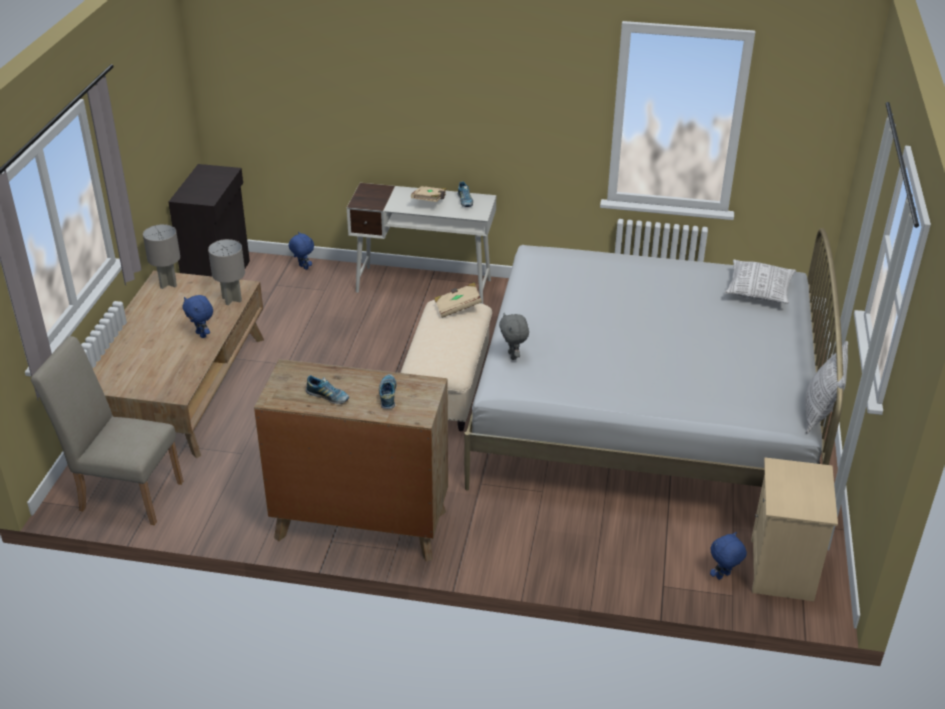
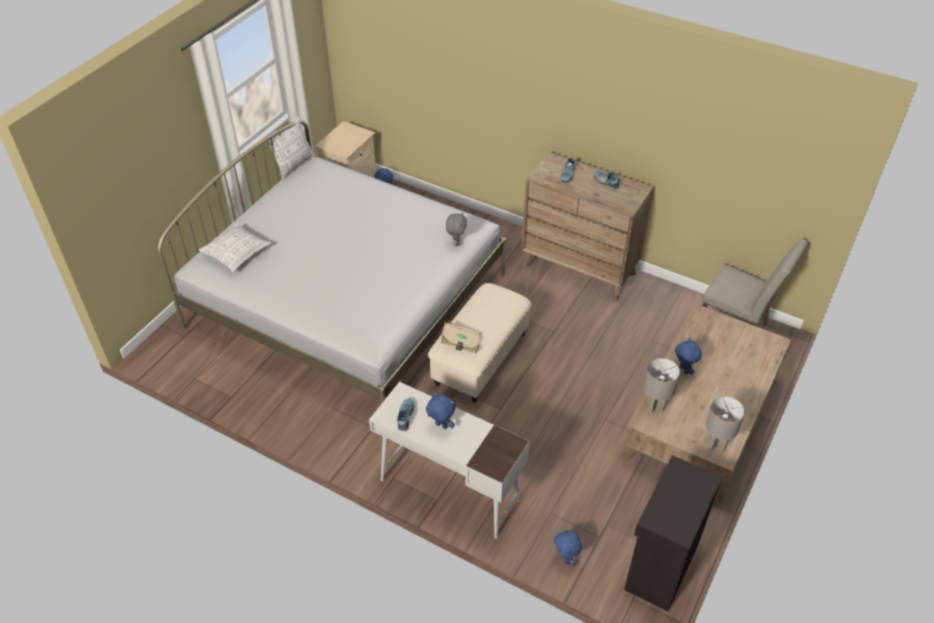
camera: 160 degrees left, 10 degrees up
(430, 201) = (441, 426): beige book -> blue plush toy

